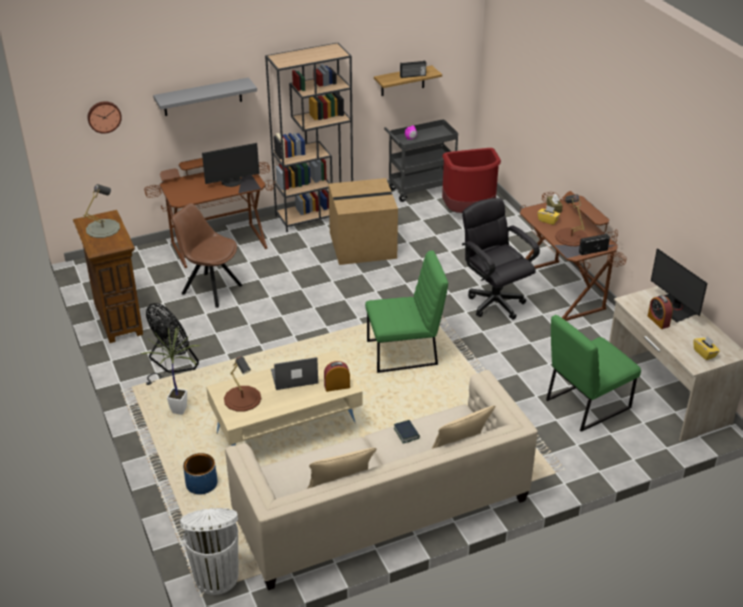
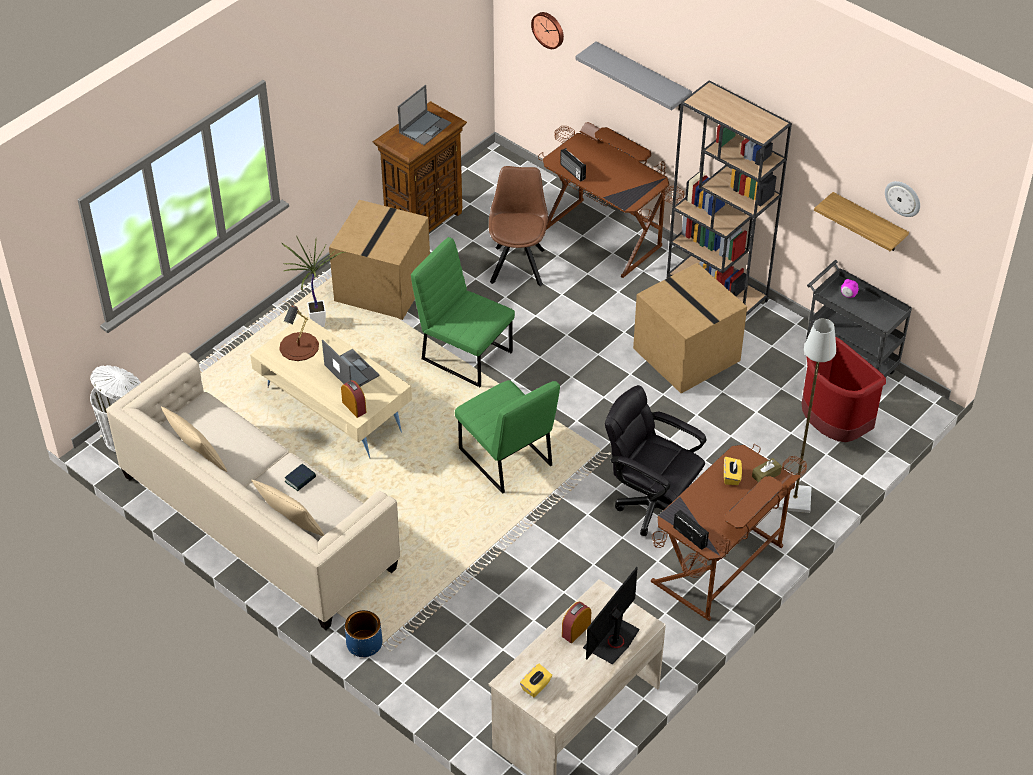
camera: 65 degrees right, 10 degrees up
(103, 228) = (425, 127): grey table lamp -> laptop
(167, 362) = (382, 285): black fan -> cardboard box
(201, 484) = (230, 381): blue planter -> blue planter (364, 643)
(232, 182) = (621, 183): monitor -> none
(413, 76) = (862, 224): radio -> radio (572, 172)
(424, 42) = (903, 198): none -> wall clock
(493, 303) = (649, 508): black office chair -> black office chair turned 90 degrees counterclockwise
(521, 244) = (795, 499): none -> grey floor lamp
(571, 237) = (708, 508): brown table lamp -> none
(586, 404) = (509, 644): green chair -> green chair (465, 354)

